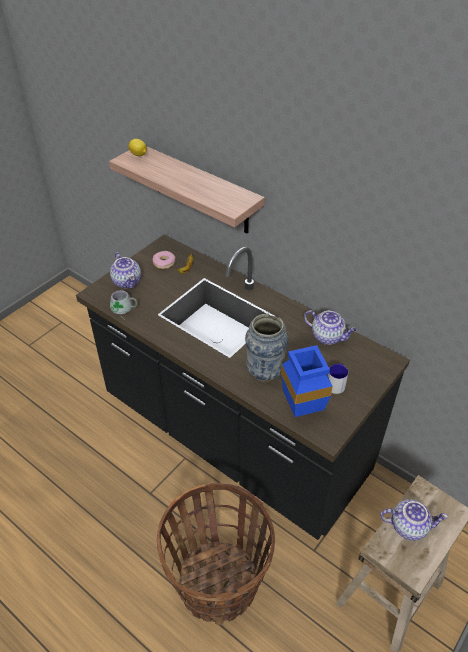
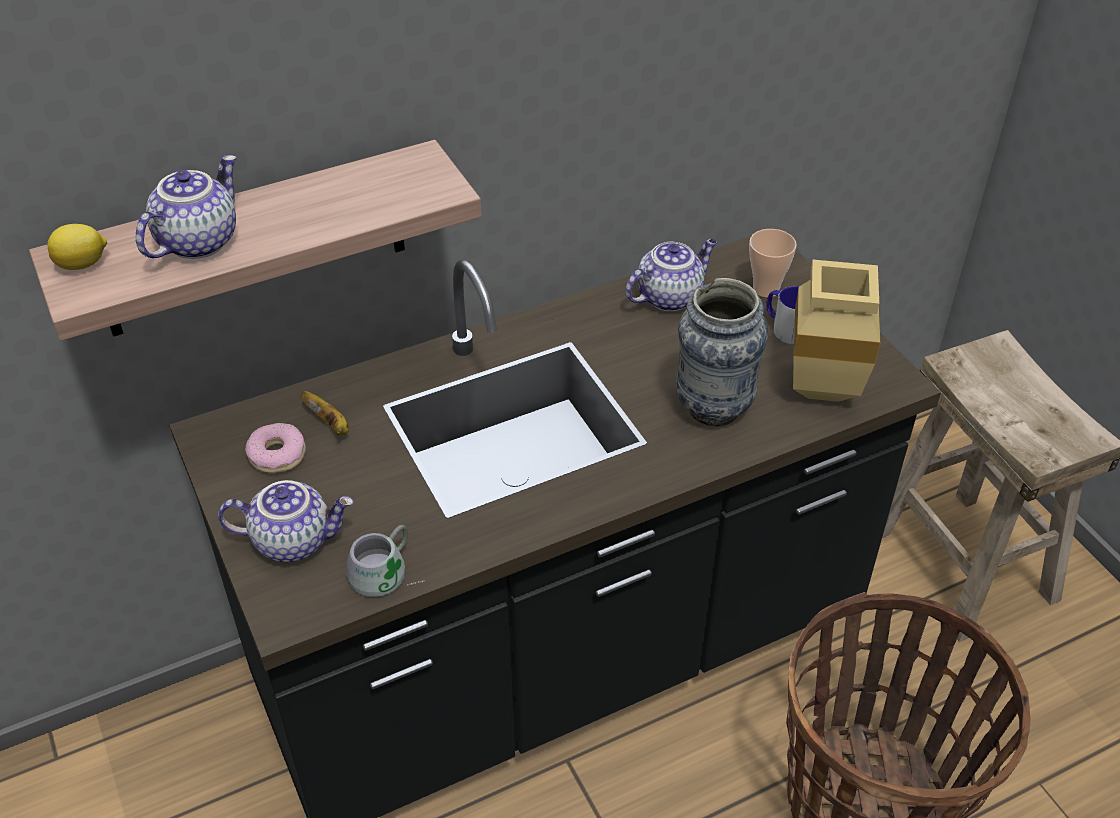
camera: 65 degrees left, 0 degrees up
(304, 410) = (827, 389): blue vase -> beige vase
(359, 368) = (766, 289): none -> cup
(409, 525) = (1008, 408): teapot -> teapot (197, 240)

